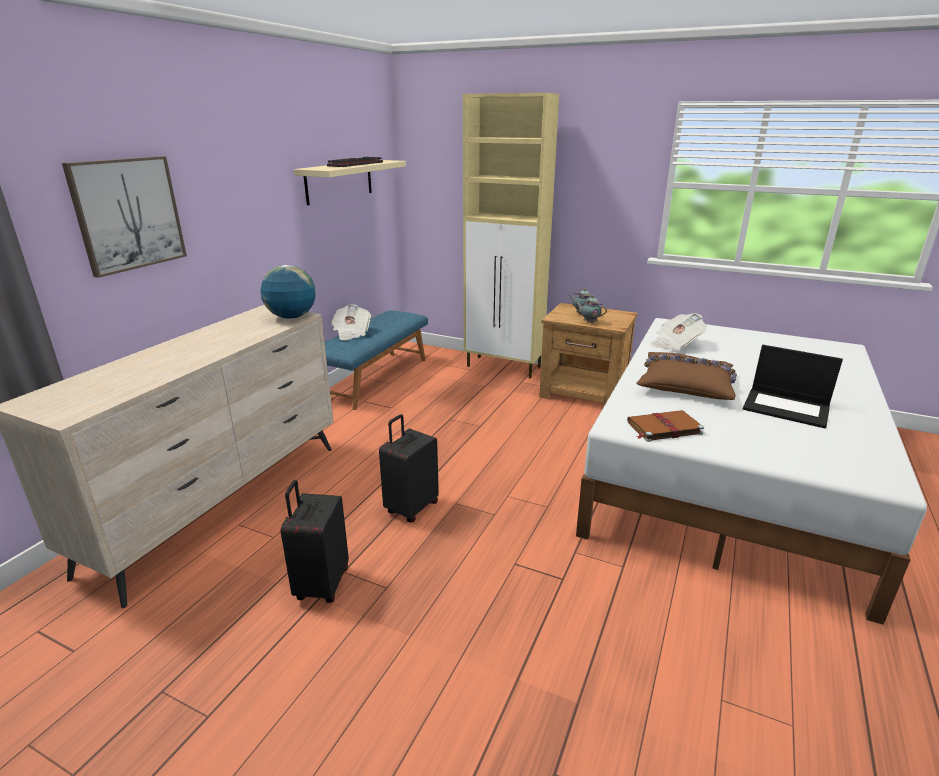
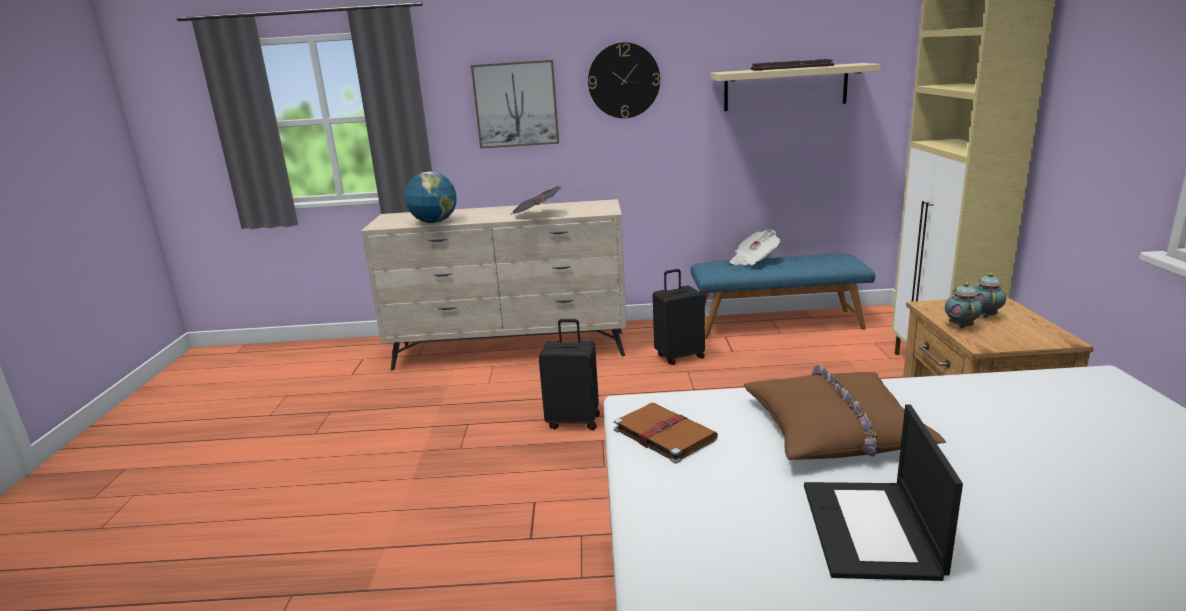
camera: 65 degrees right, 5 degrees down
(231, 179) = (623, 80): none -> wall clock
(291, 317) = (600, 211): globe -> globe (434, 222)
(321, 584) = (447, 421): black suitcase -> black suitcase (679, 357)
(675, 344) = (1001, 398): newspaper -> newspaper (536, 215)

